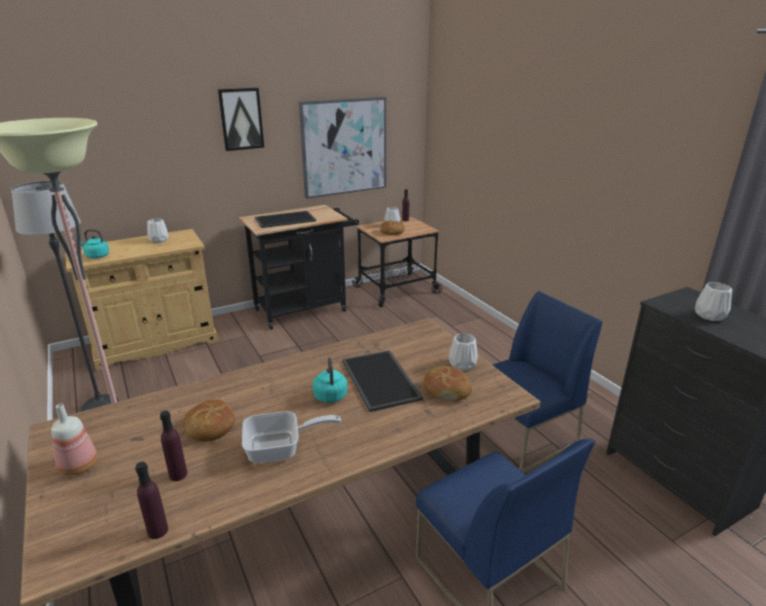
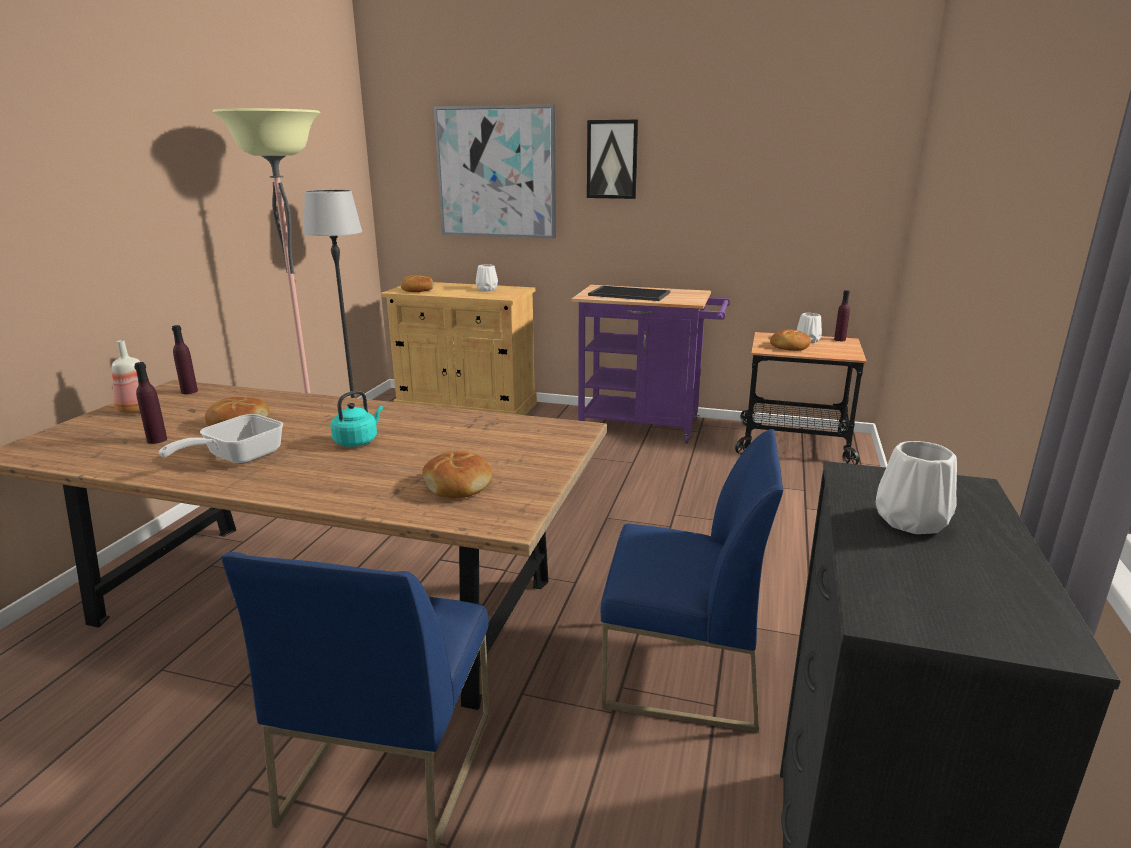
camera: 45 degrees right, 5 degrees down
(96, 256) = (417, 290): turquoise kettle -> bread
(158, 531) = (76, 463): purple bottle -> purple bottle (189, 391)
(281, 449) = (237, 458): frying pan -> frying pan turned 90 degrees clockwise
(306, 309) = (647, 426): black cart -> purple cart
(344, 147) = (755, 212): picture -> picture (496, 172)
(382, 380) = (424, 450): tray -> none
(462, 364) = (531, 473): white vase -> none

